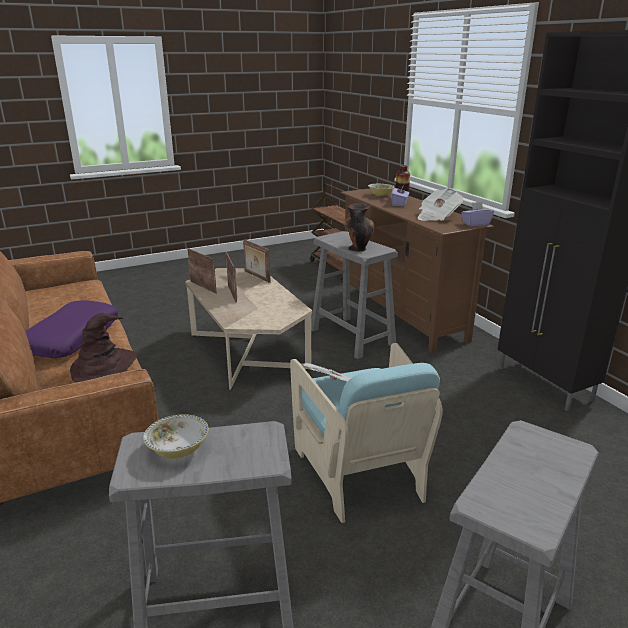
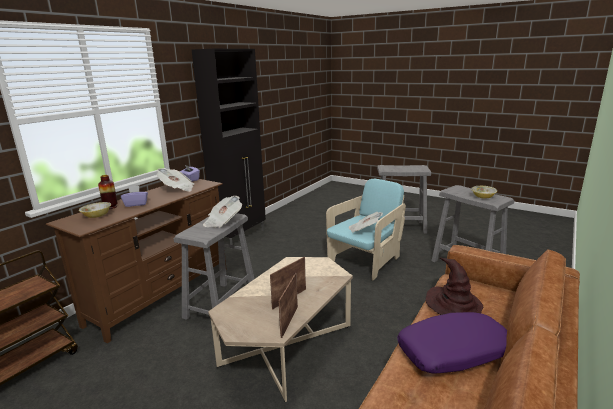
camera: 120 degrees left, 5 degrees down
(256, 276) = (236, 303): picture frame -> none
(357, 248) = (223, 222): vase -> newspaper

